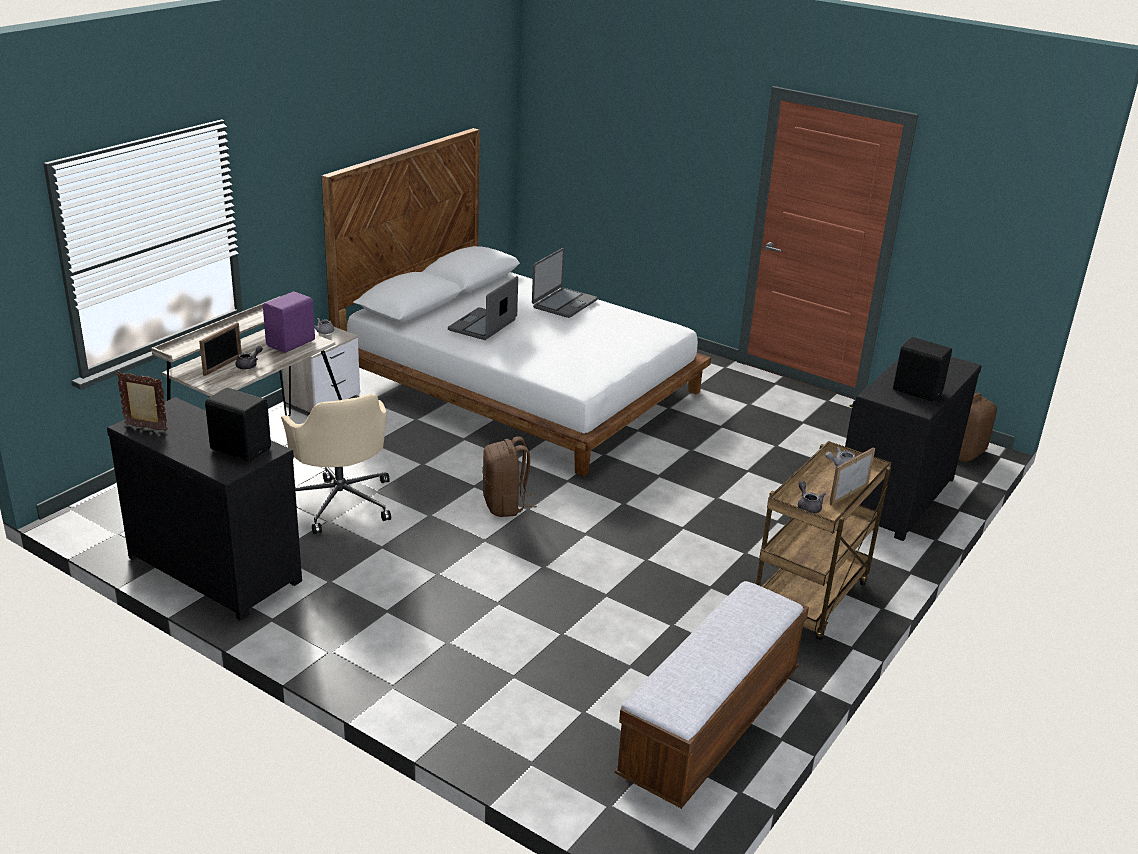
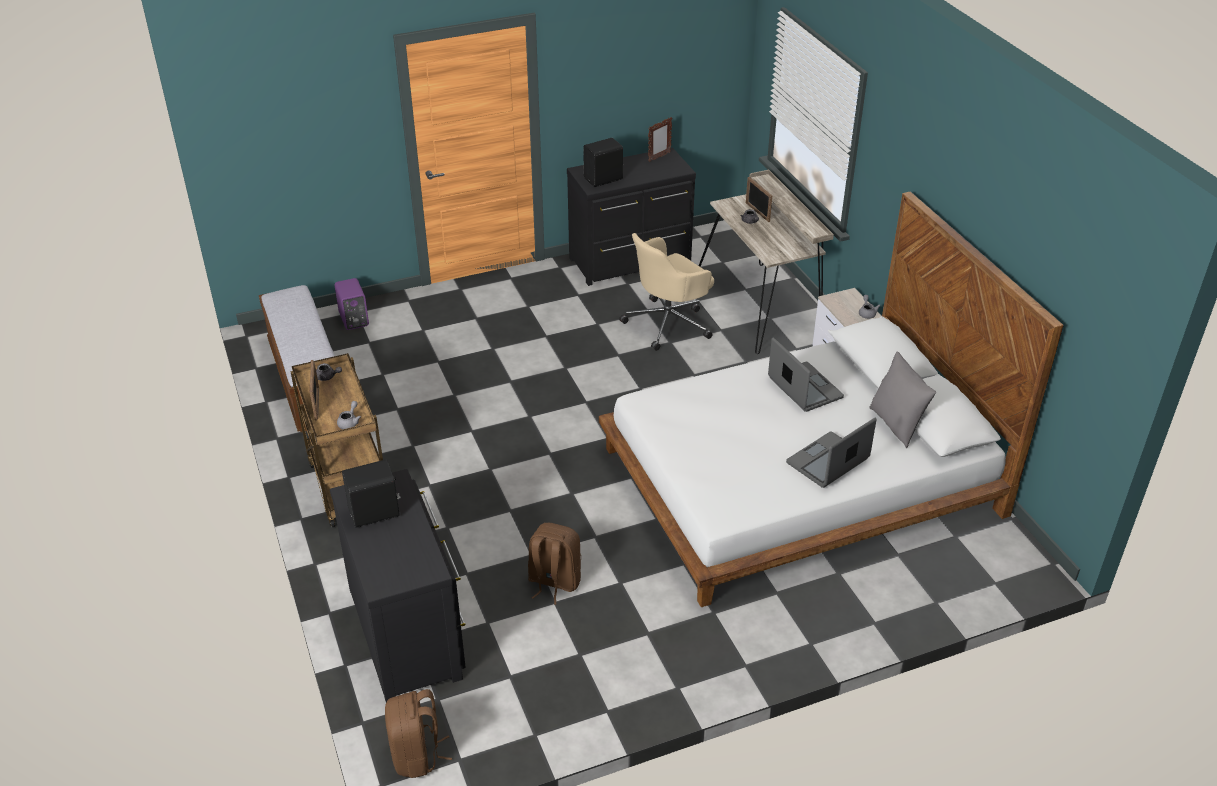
camera: 125 degrees right, 10 degrees up
(292, 343) = (777, 246): purple speaker -> purple speaker (353, 320)
(341, 502) = (669, 323): beige office chair -> beige office chair turned 45 degrees counterclockwise
(488, 290) = (896, 424): none -> grey pillow
(505, 505) = (600, 393): brown backpack -> brown backpack (553, 582)
(564, 303) = (828, 462): laptop -> laptop turned 75 degrees clockwise

